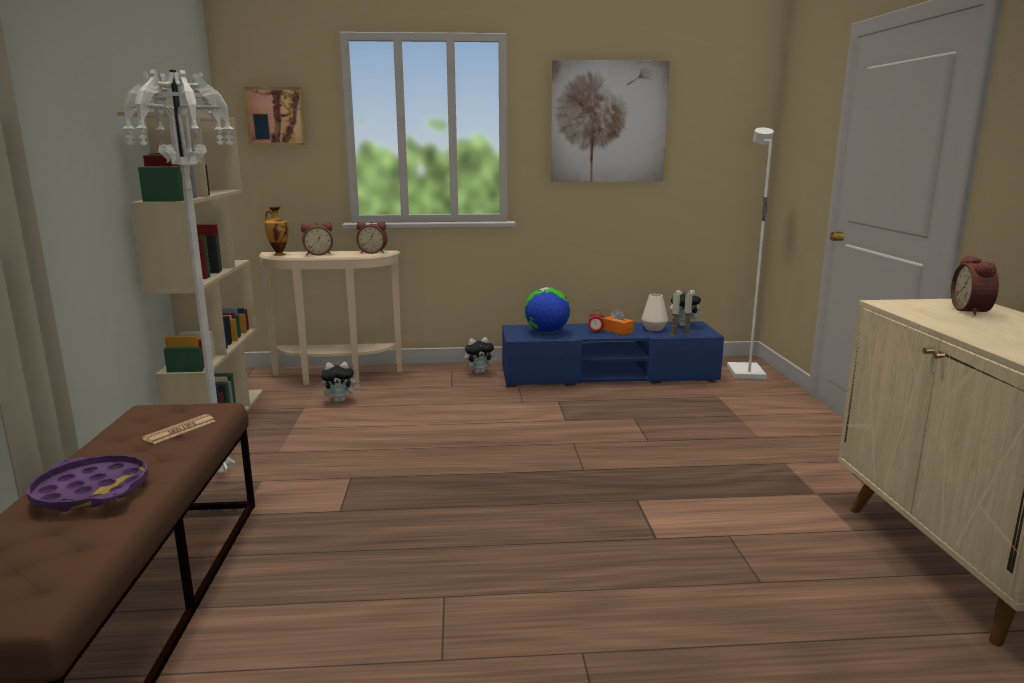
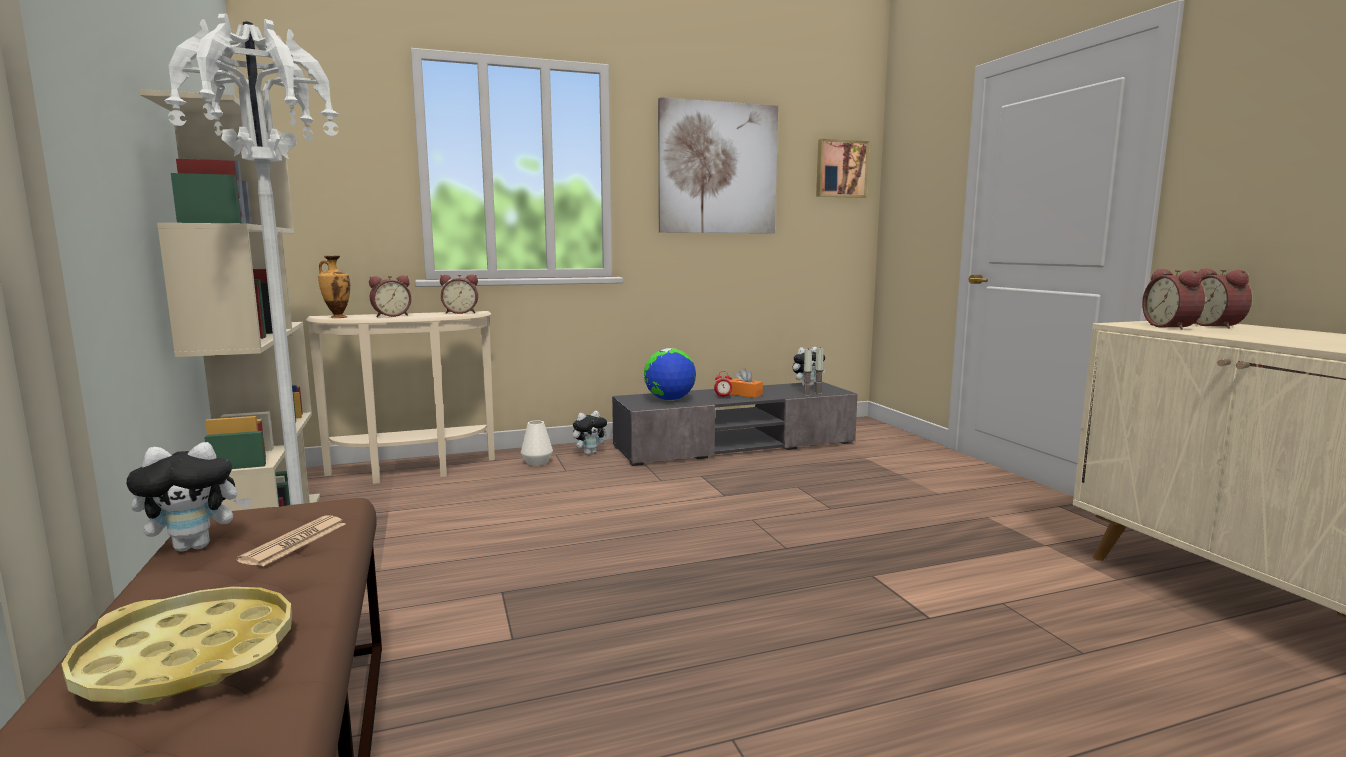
camera: 15 degrees left, 5 degrees down
(92, 491) = (189, 657): purple tray -> yellow tray
(276, 116) = (327, 146): picture -> picture (841, 169)
(340, 401) = (434, 498): plush toy -> plush toy (196, 546)
(607, 375) = (735, 445): blue tv stand -> grey tv stand
(654, 329) = (780, 390): white vase -> white vase (537, 462)
(744, 373) = (870, 433): white floor lamp -> none
(922, 310) = (1172, 327): none -> alarm clock

